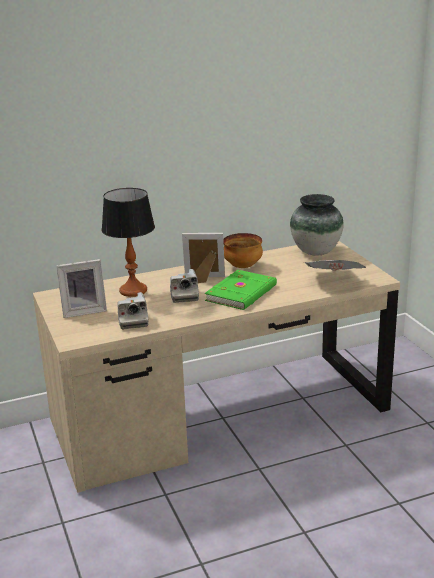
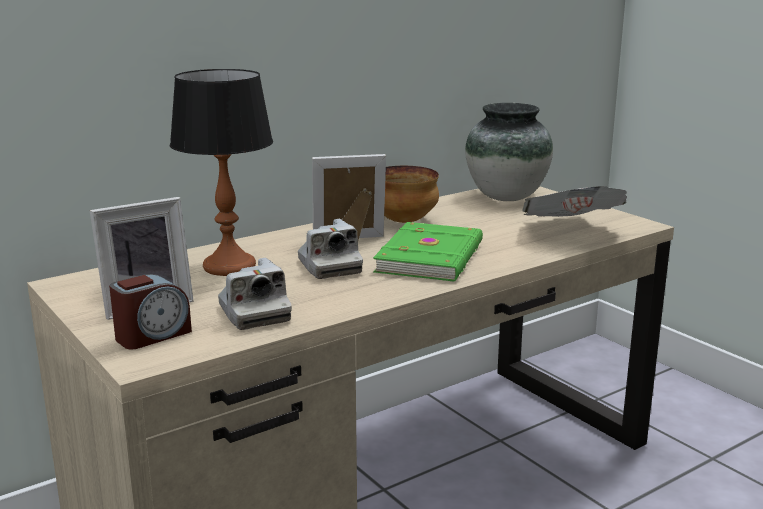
camera: 15 degrees left, 5 degrees down
(81, 328) = (152, 335): none -> alarm clock

